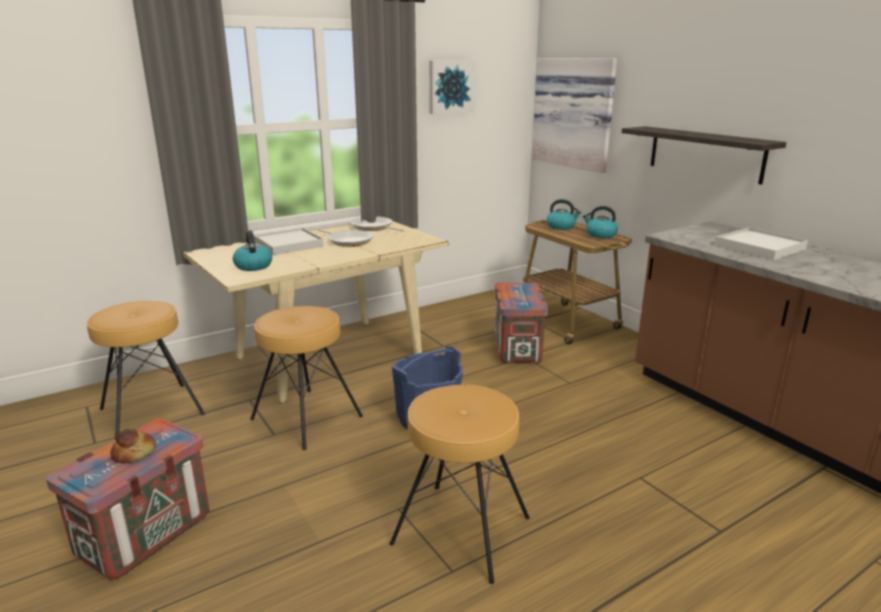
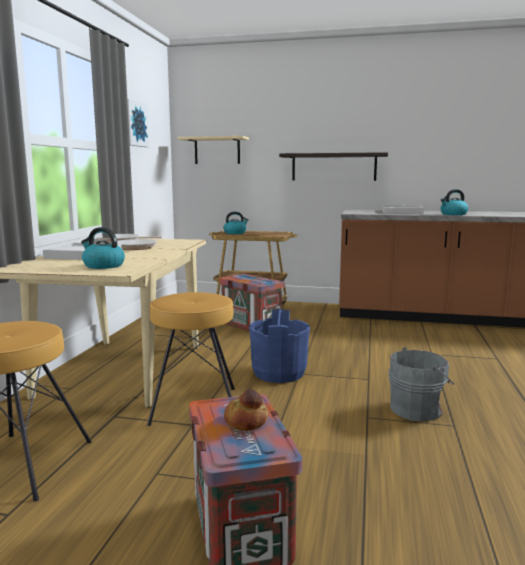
camera: 45 degrees left, 10 degrees down
(461, 531) = (418, 409): brown stool -> grey bucket
(575, 113) = (217, 150): picture -> beige shelf
(600, 235) = (270, 232): kettle -> kettle (453, 214)

